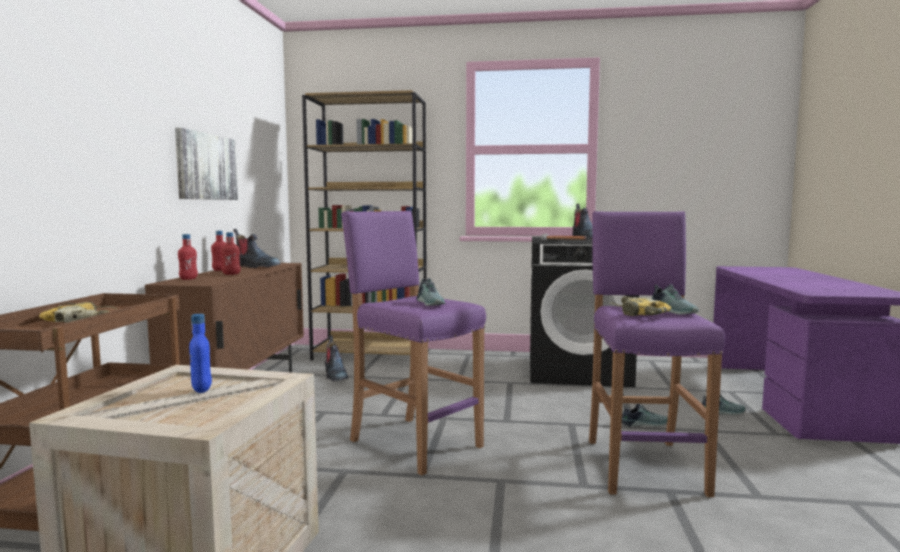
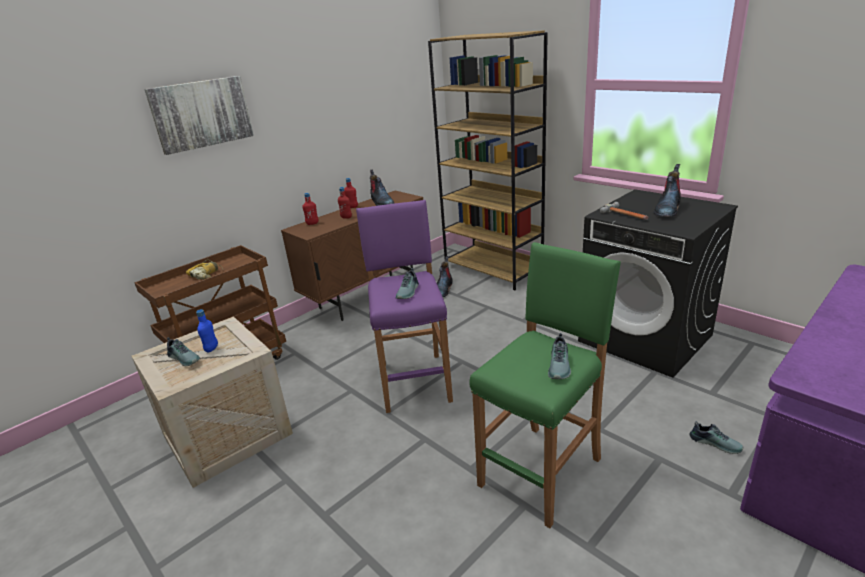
camera: 40 degrees right, 20 degrees up
(206, 167) = (336, 129): picture -> picture (201, 114)
(636, 313) = (519, 359): power drill -> none
(643, 423) = (610, 426): shoe -> shoe (185, 358)
(643, 465) = (542, 471): purple stool -> green stool

